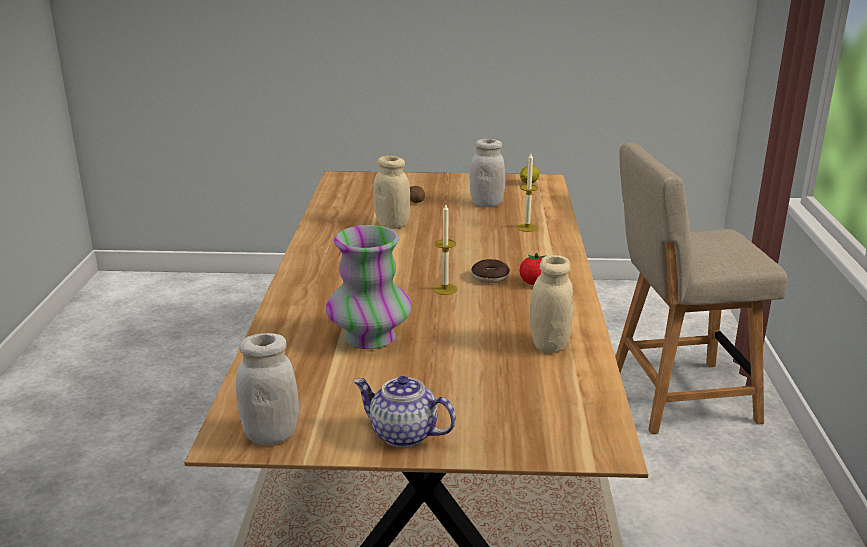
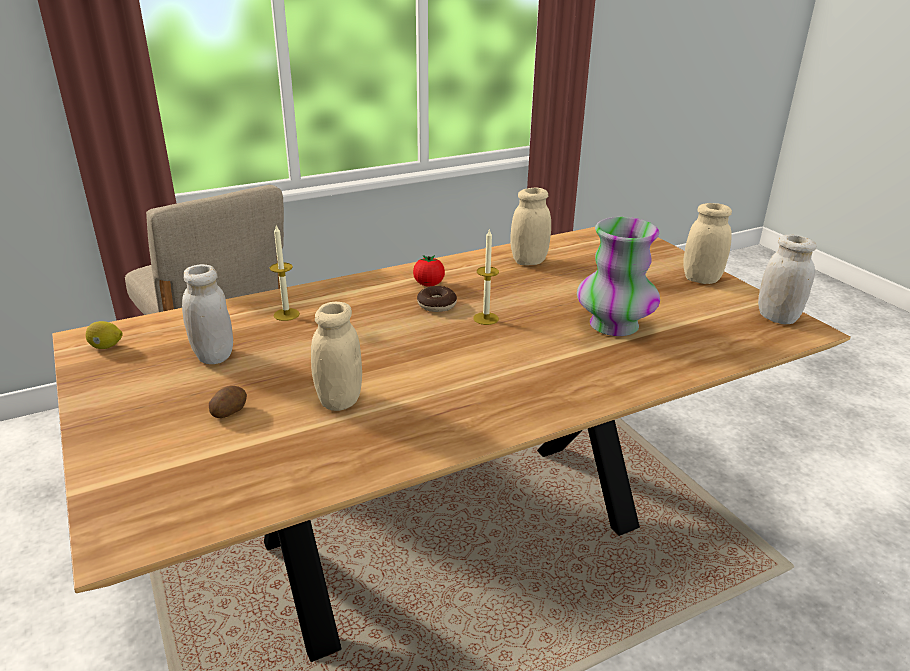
camera: 120 degrees left, 5 degrees up
(402, 434) = (701, 279): teapot -> beige jar

